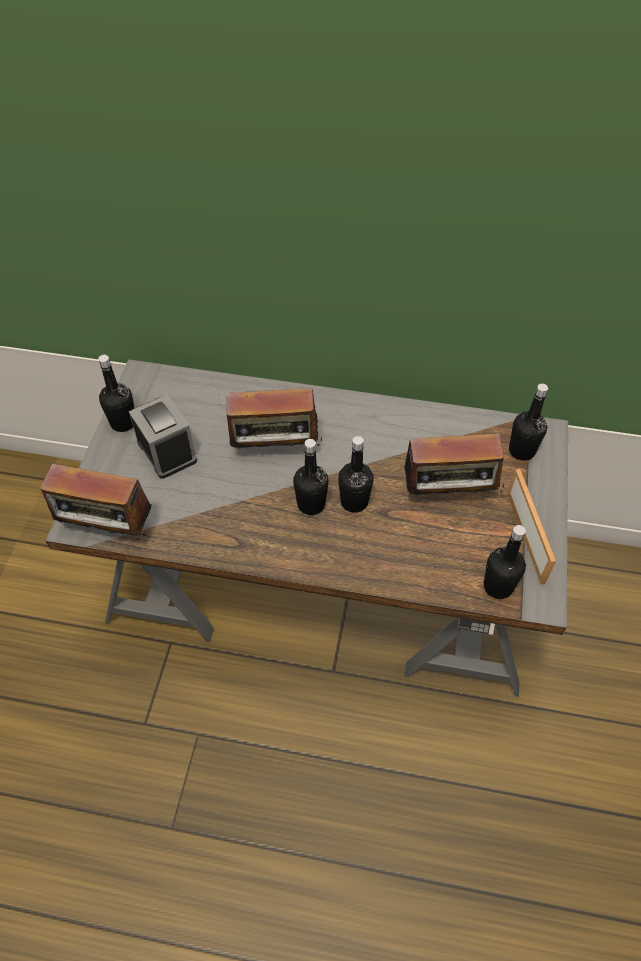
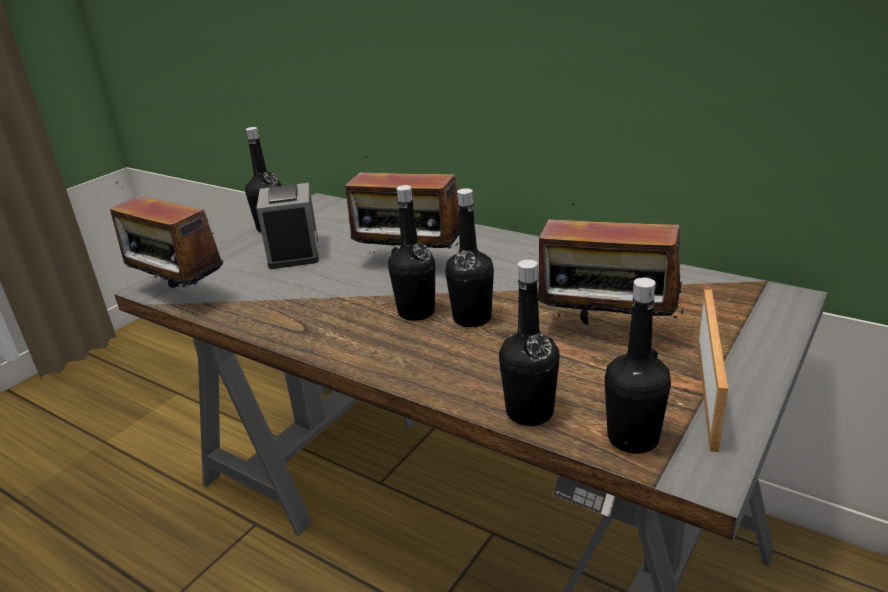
camera: 25 degrees right, 25 degrees down
(521, 451) = (740, 309): black bottle -> black bottle (529, 412)

